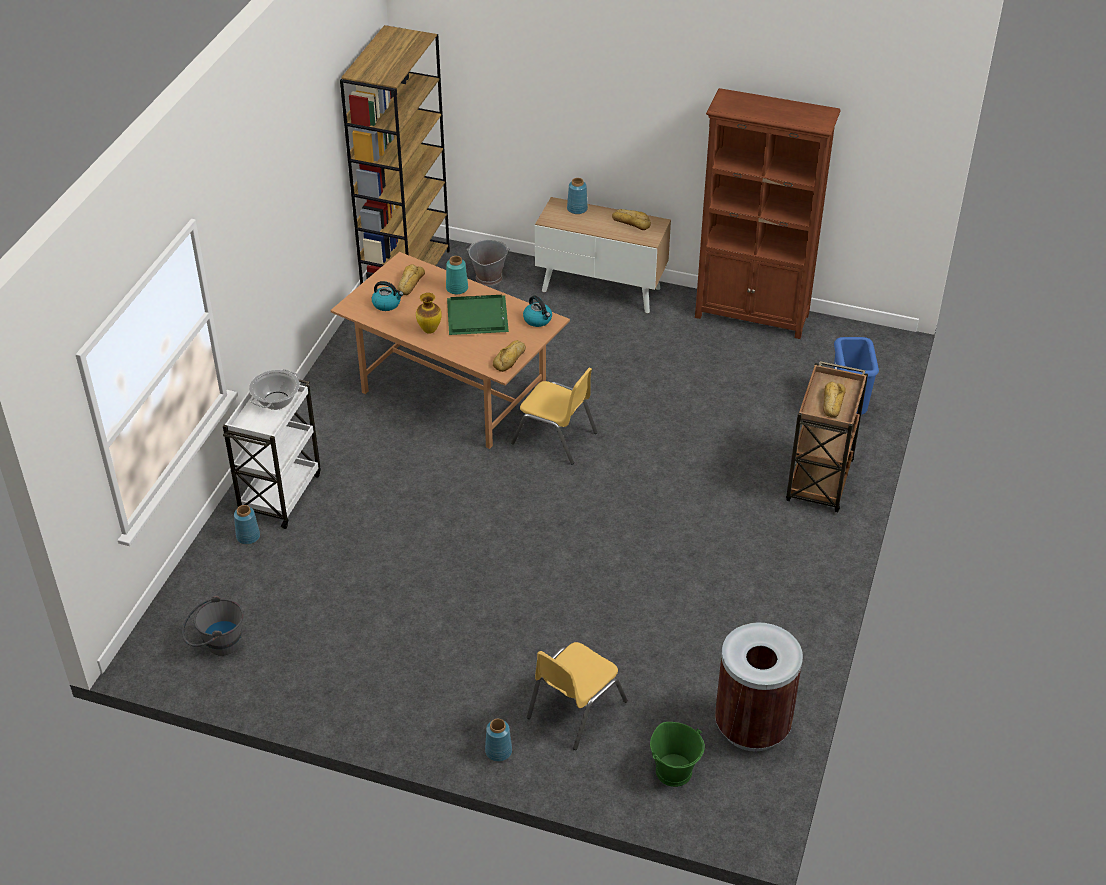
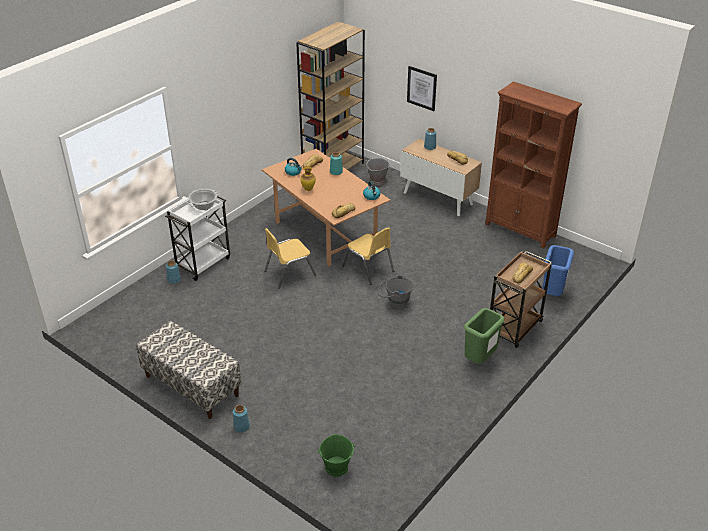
camera: 20 degrees right, 5 degrees down
(216, 644) = (125, 329): grey bucket -> grey bucket (394, 302)
(382, 708) = (191, 386): none -> bench
(478, 317) = (339, 188): green tray -> none
(550, 115) = (422, 88): none -> picture
(575, 709) = (298, 416): yellow chair -> yellow chair (289, 273)
(752, 726) = (398, 455): brown trash can -> none
(795, 545) = (480, 360): none -> green trash can

